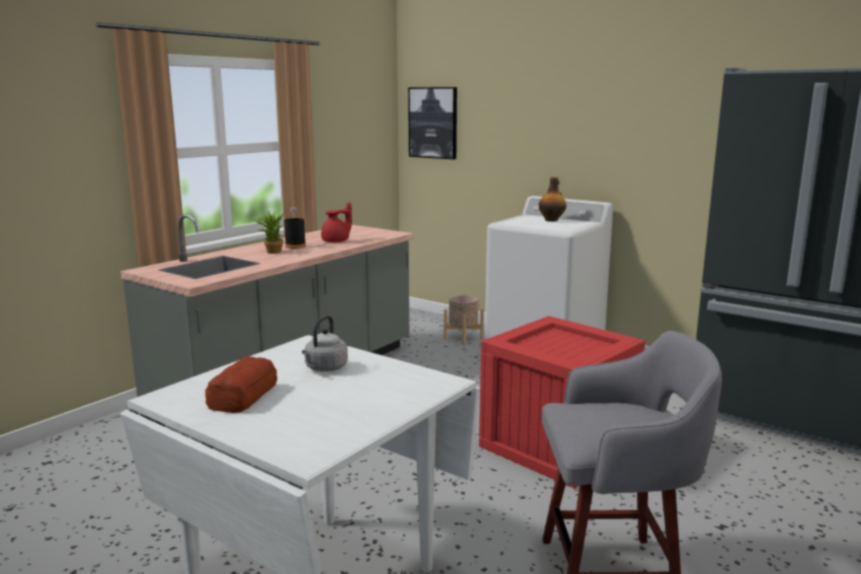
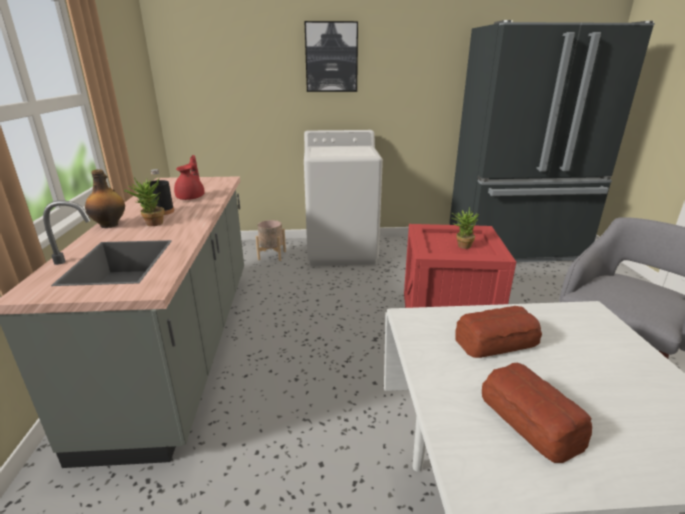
camera: 40 degrees left, 10 degrees up
(325, 368) = (497, 341): grey kettle -> bread
(433, 123) = (195, 70): picture -> picture (331, 57)
(551, 220) = (340, 148): bottle -> bottle (110, 225)
(566, 347) = (461, 245): none -> potted plant

